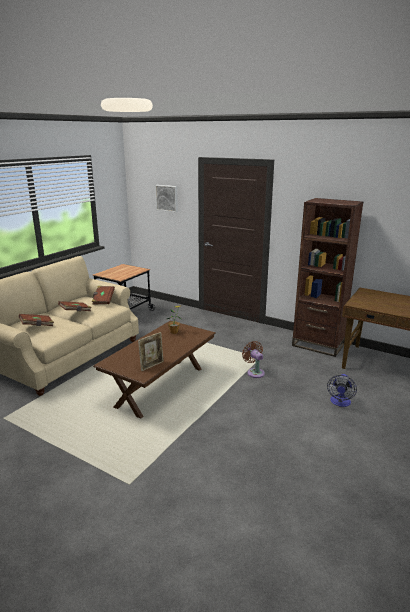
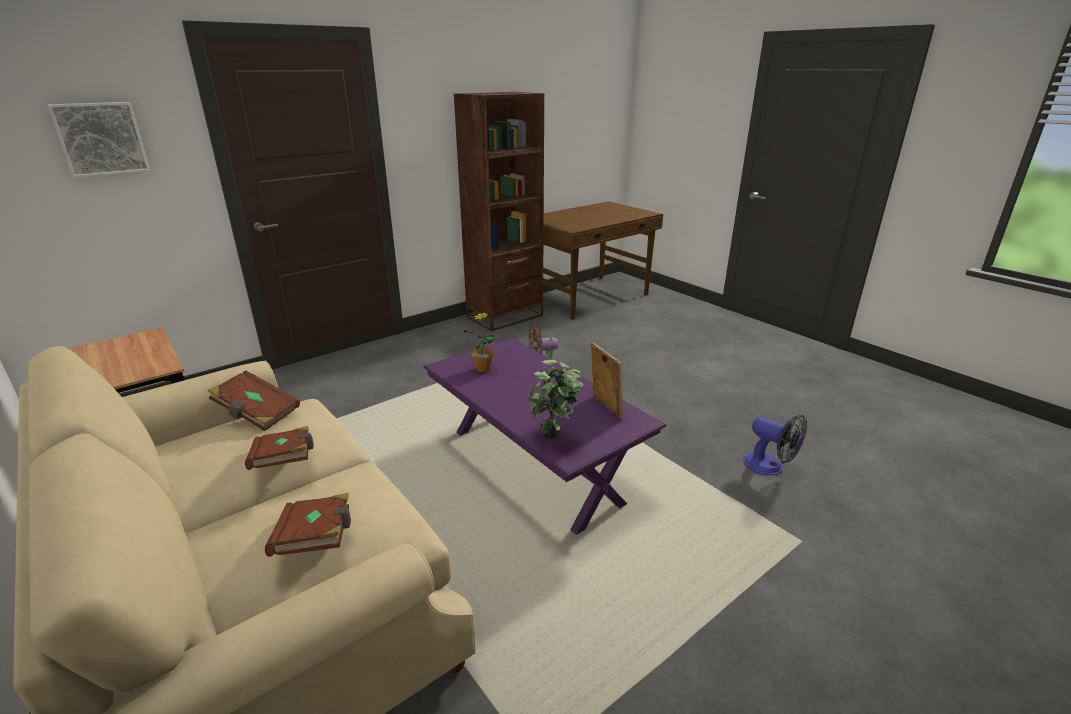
camera: 70 degrees left, 5 degrees up
(117, 358) = (554, 441): none -> potted plant
(160, 387) = (533, 465): brown coffee table -> purple coffee table
(340, 403) = (645, 341): fan -> fan (770, 467)

